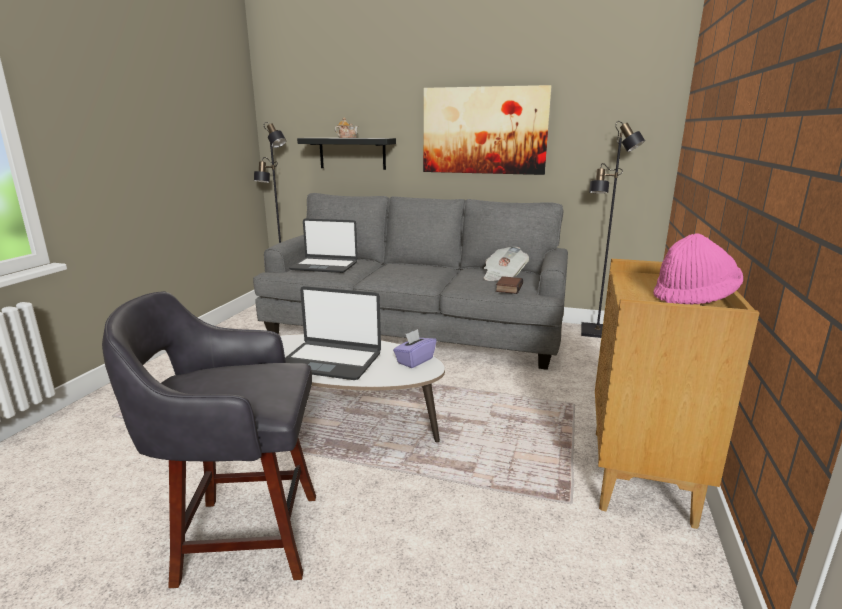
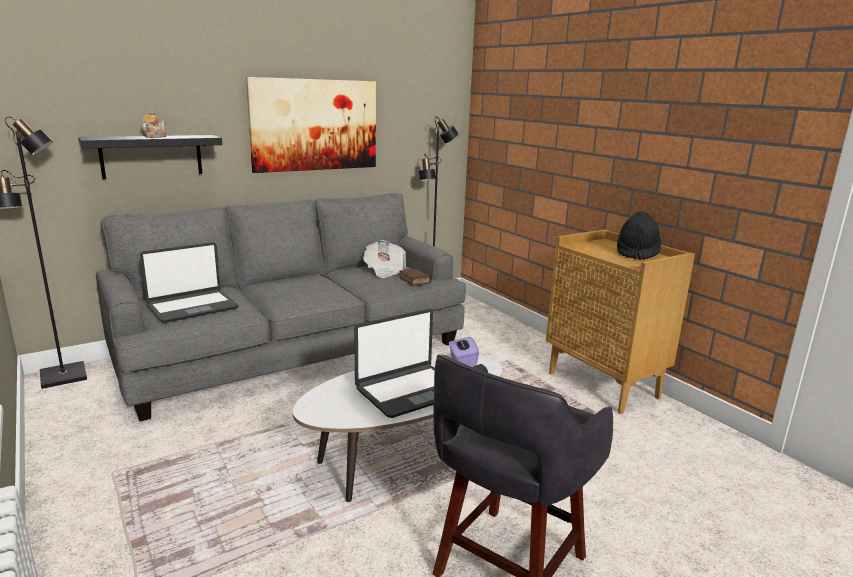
camera: 50 degrees left, 0 degrees up
(694, 298) = (637, 253): pink hat -> black hat

